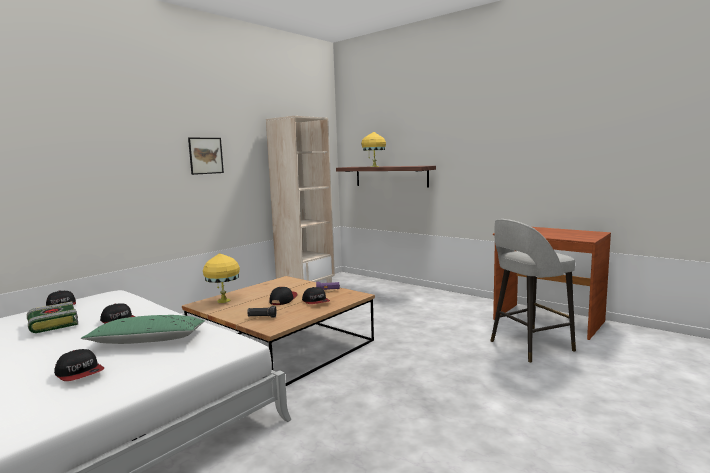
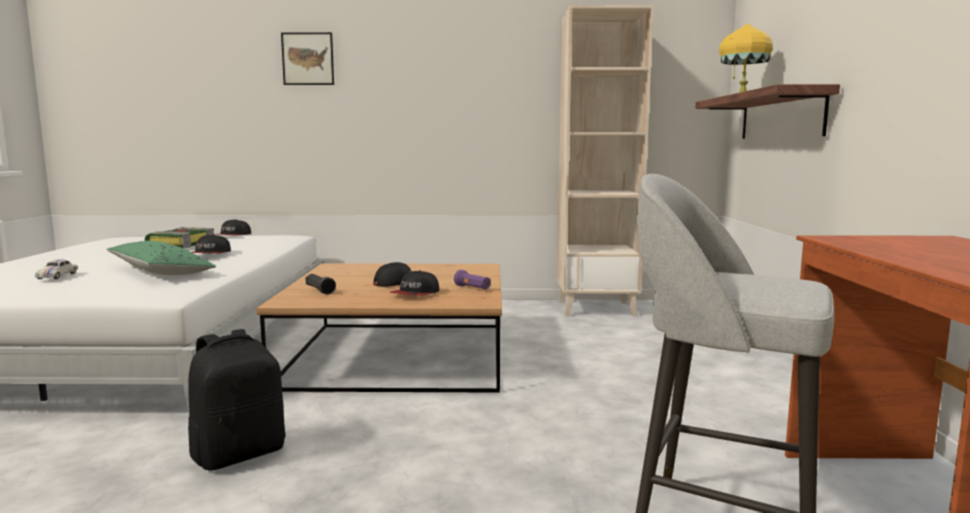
camera: 50 degrees right, 0 degrees up
(80, 373) = (57, 276): cap -> white toy car
(206, 155) = (453, 78): picture -> picture (308, 59)
(224, 300) = (358, 268): yellow table lamp -> none
(354, 415) = (239, 454): none -> black backpack

